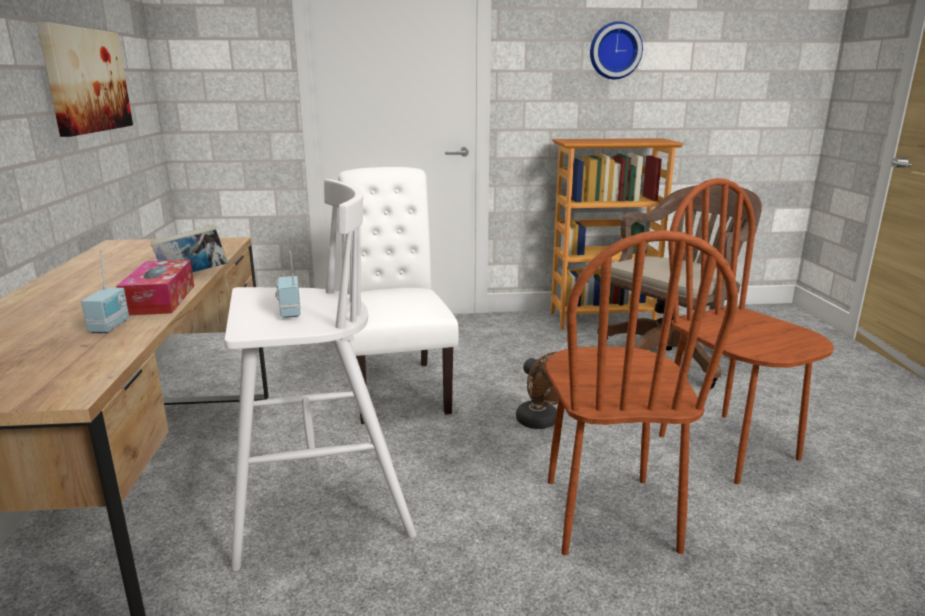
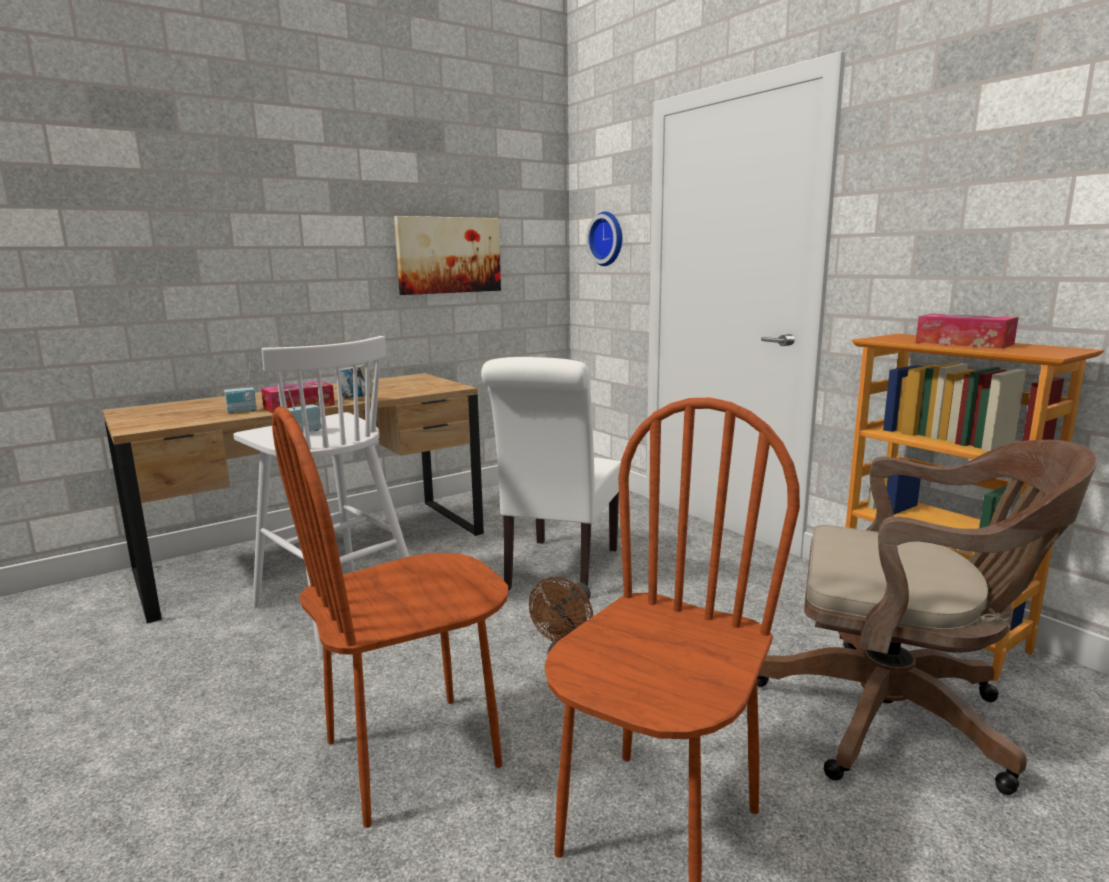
camera: 60 degrees right, 5 degrees down
(397, 386) = (559, 571): white chair -> white chair turned 150 degrees clockwise
(613, 140) = (963, 343): none -> tissue box
(614, 51) = (1019, 196): wall clock -> wall clock (608, 239)

